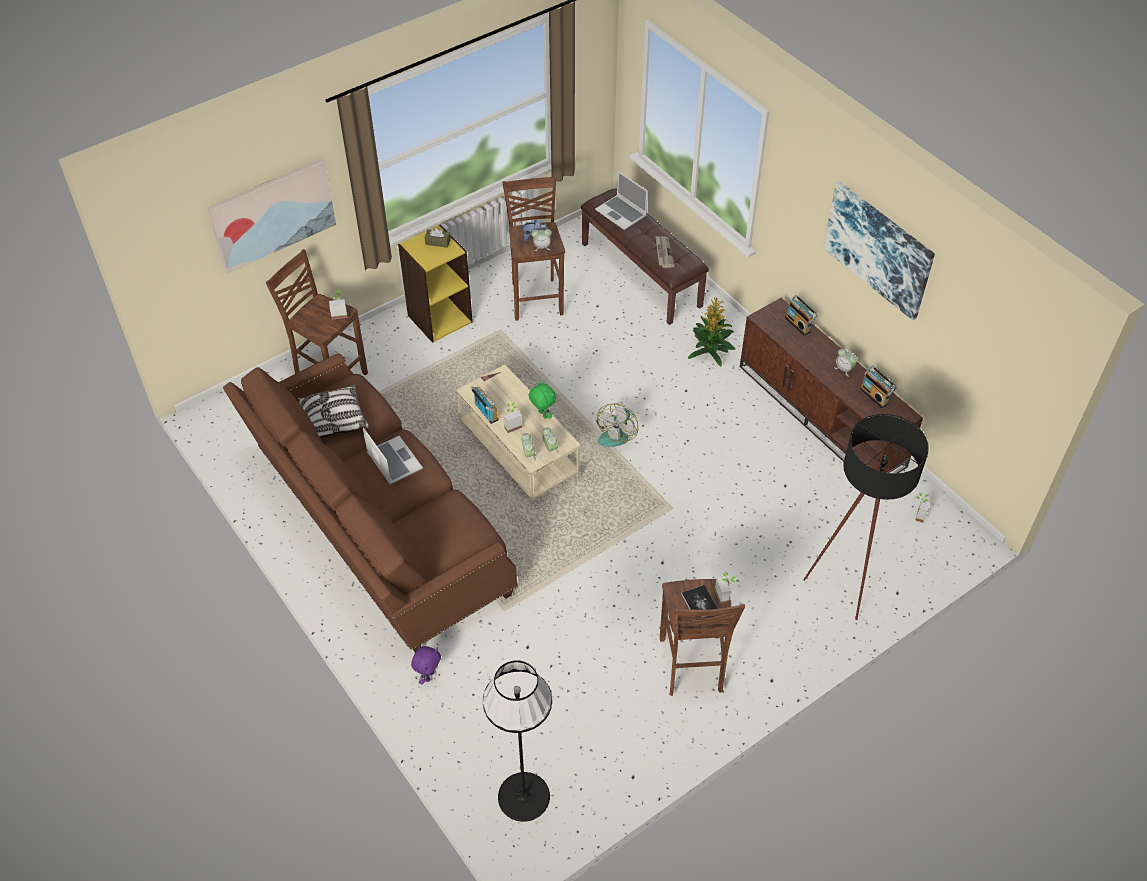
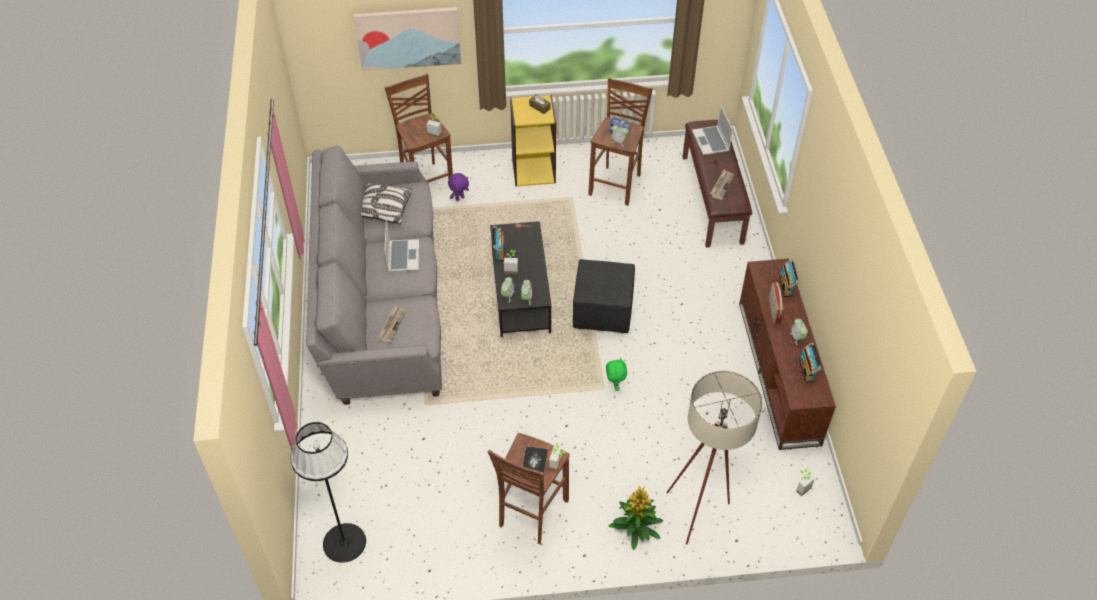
camera: 30 degrees right, 0 degrees up
(377, 527) = (382, 303): brown sofa -> grey sofa
(428, 676) = (341, 424): purple plush toy -> purple plush toy (459, 198)
(437, 538) = (392, 325): none -> newspaper
(517, 450) = (520, 292): beige coffee table -> black coffee table
(542, 415) = (539, 270): green plush toy -> green plush toy (614, 385)
(616, 433) = (603, 313): fan -> black ottoman
(711, 350) = (725, 281): potted plant -> potted plant (636, 528)
(804, 353) = (773, 310): none -> radio
(847, 581) = (701, 511): black floor lamp -> beige floor lamp
(878, 249) = (841, 242): picture -> none

